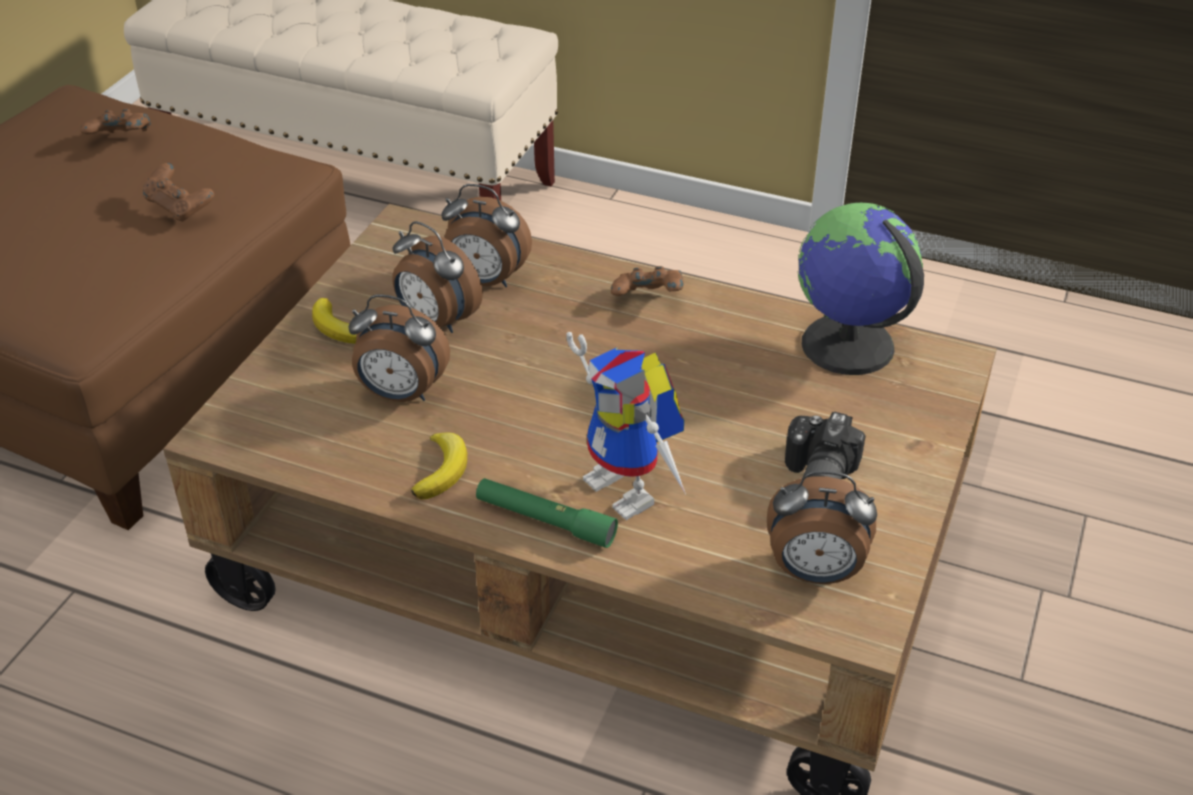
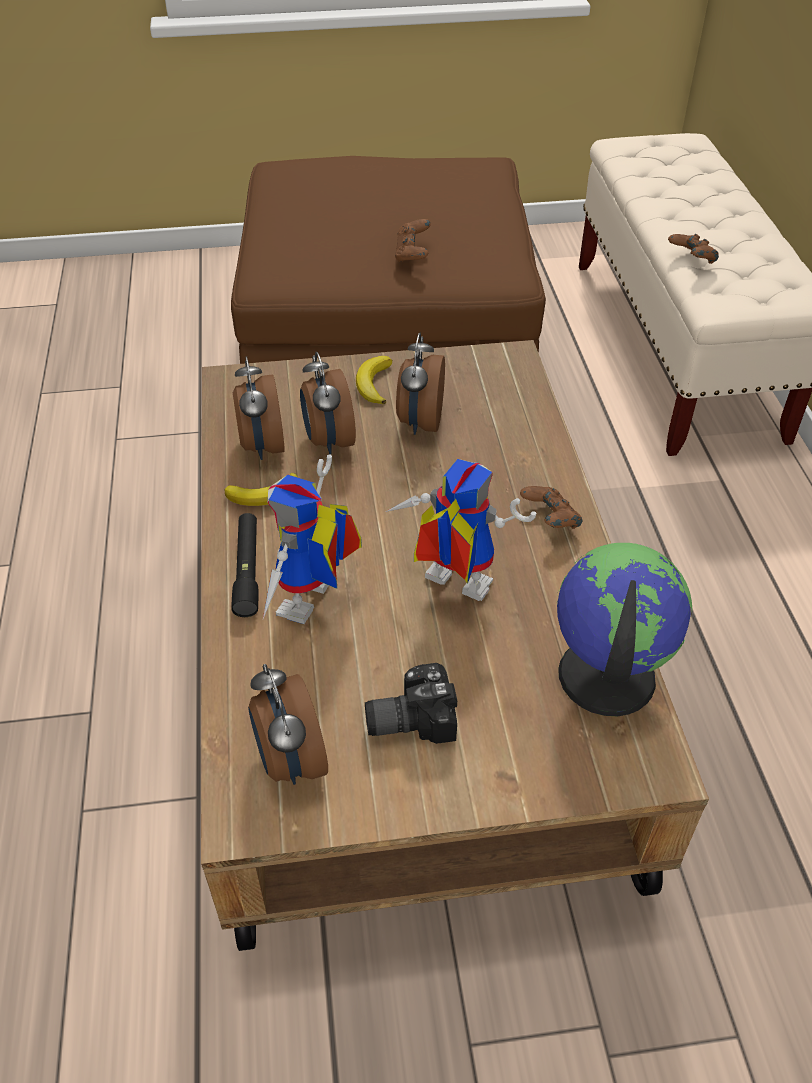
camera: 60 degrees right, 5 degrees up
(121, 140) = (457, 199): brown game controller -> brown game controller (691, 261)
(485, 281) = (489, 424): alarm clock -> alarm clock (261, 446)
(545, 521) = (247, 570): green flashlight -> black flashlight
(678, 391) = (448, 585): none -> toy robot

